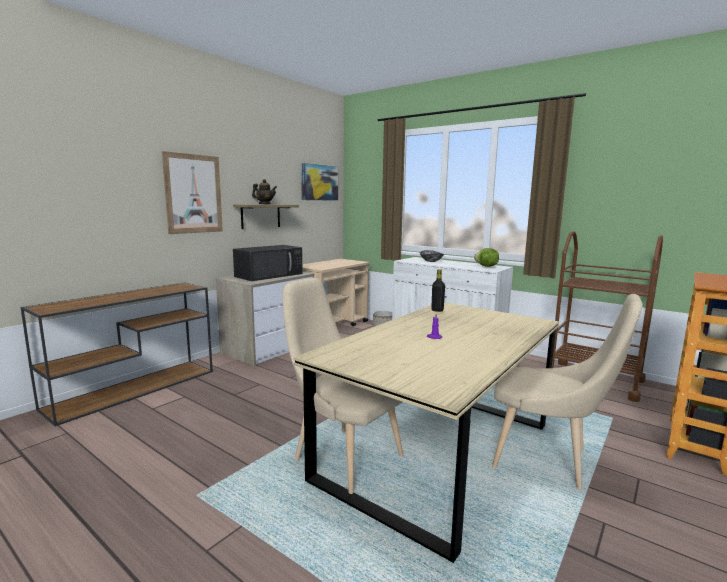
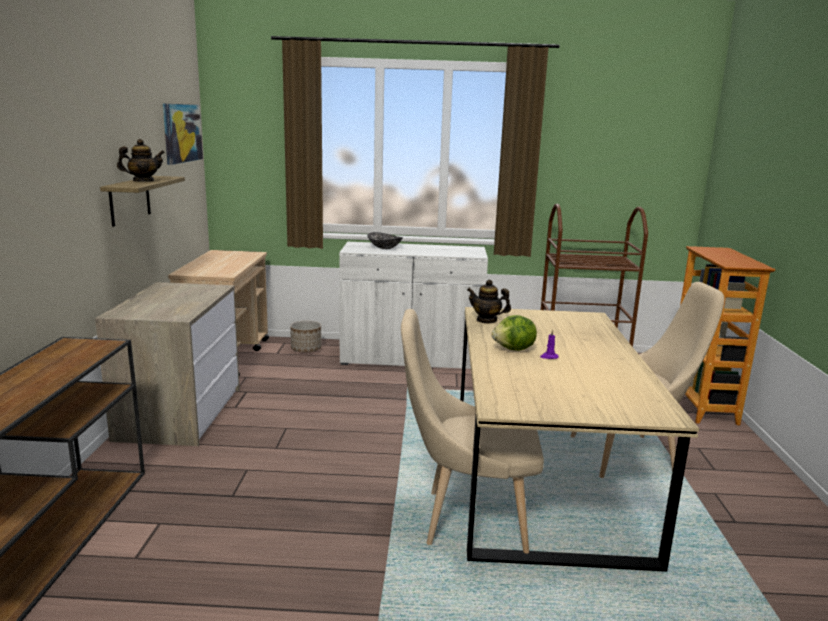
camera: 35 degrees left, 5 degrees up
(193, 194) = (56, 177): picture -> none
(269, 275) = (175, 298): black microwave -> none
(437, 310) = (487, 320): black bottle -> teapot
(486, 266) = (460, 250): lettuce -> lettuce (514, 349)

